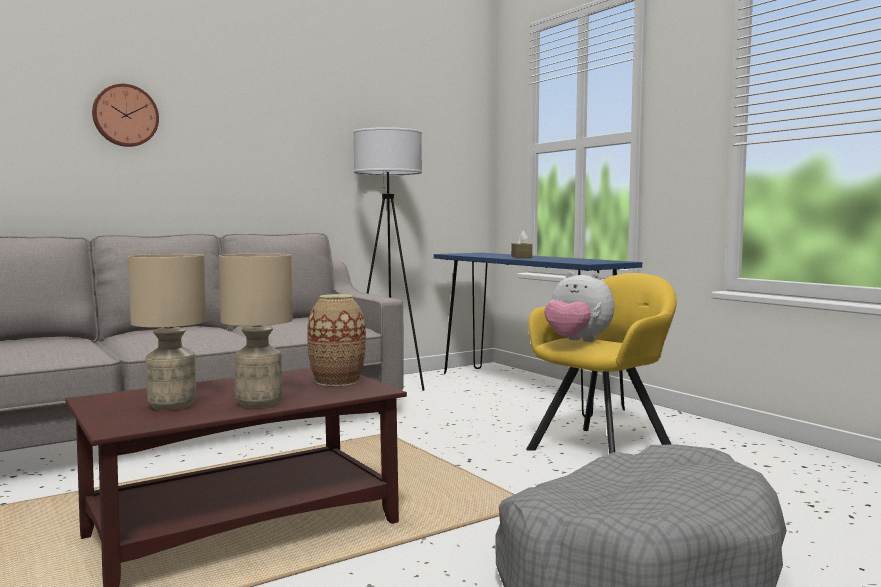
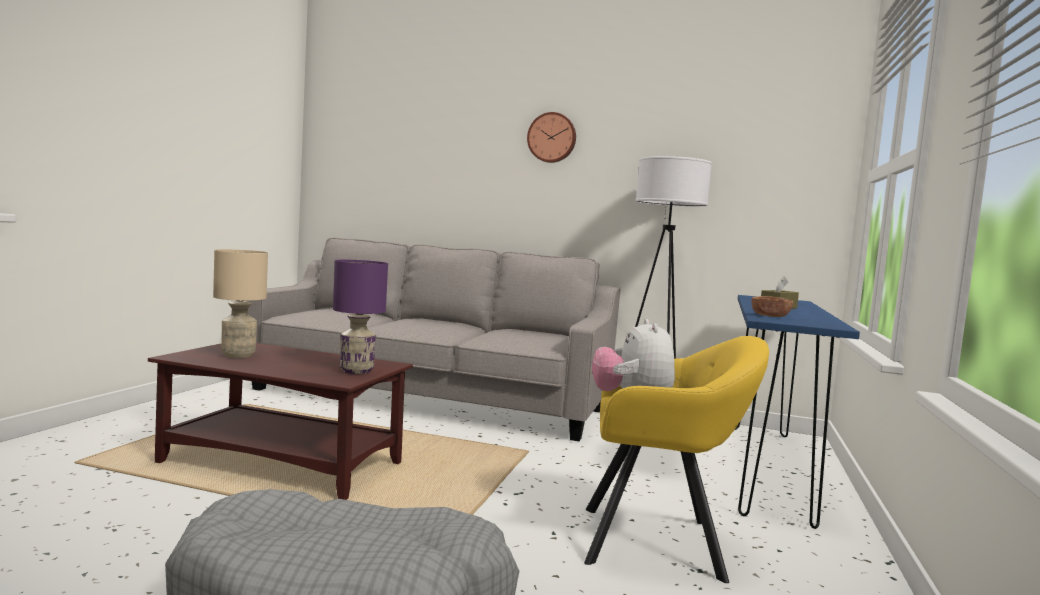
camera: 50 degrees right, 0 degrees up
(125, 116) = (461, 155): wall clock -> wall clock (552, 138)
(258, 403) = (265, 367): beige table lamp -> none
(337, 381) = (356, 371): vase -> purple table lamp
(568, 261) = (770, 316): none -> brown bowl

